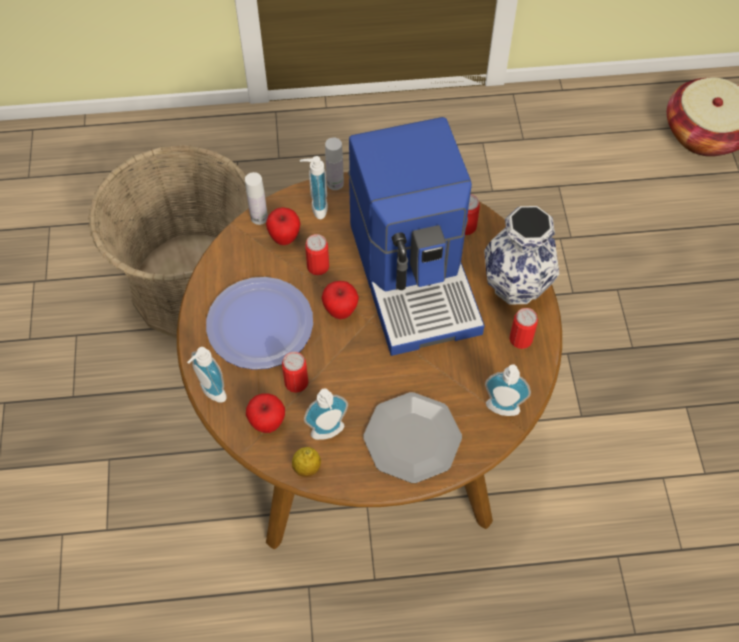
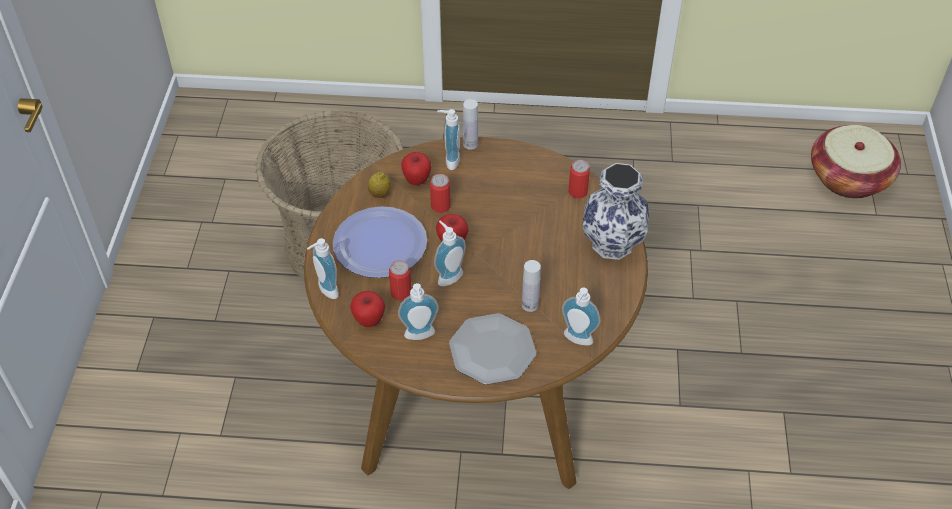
camera: 10 degrees right, 10 degrees down
(259, 217) = (398, 162): white bottle -> white bottle (530, 305)
(307, 468) = (395, 360): lemon -> lemon (380, 194)
(344, 353) = (448, 276): none -> soap dispenser
(416, 275) = (525, 224): coffee machine -> none
(520, 339) = (607, 286): can -> none

